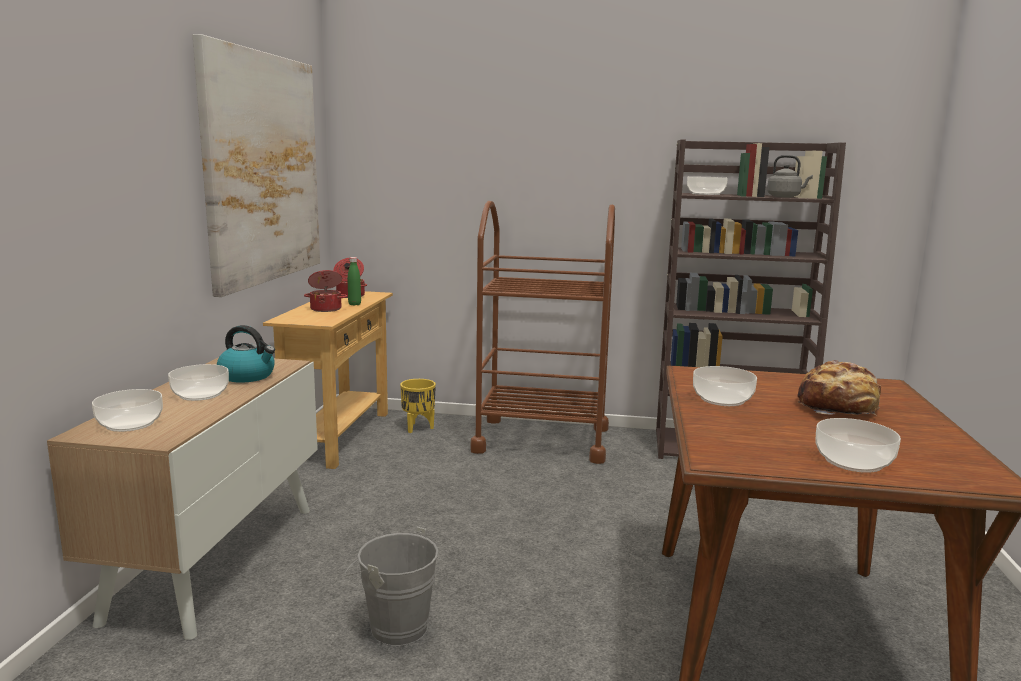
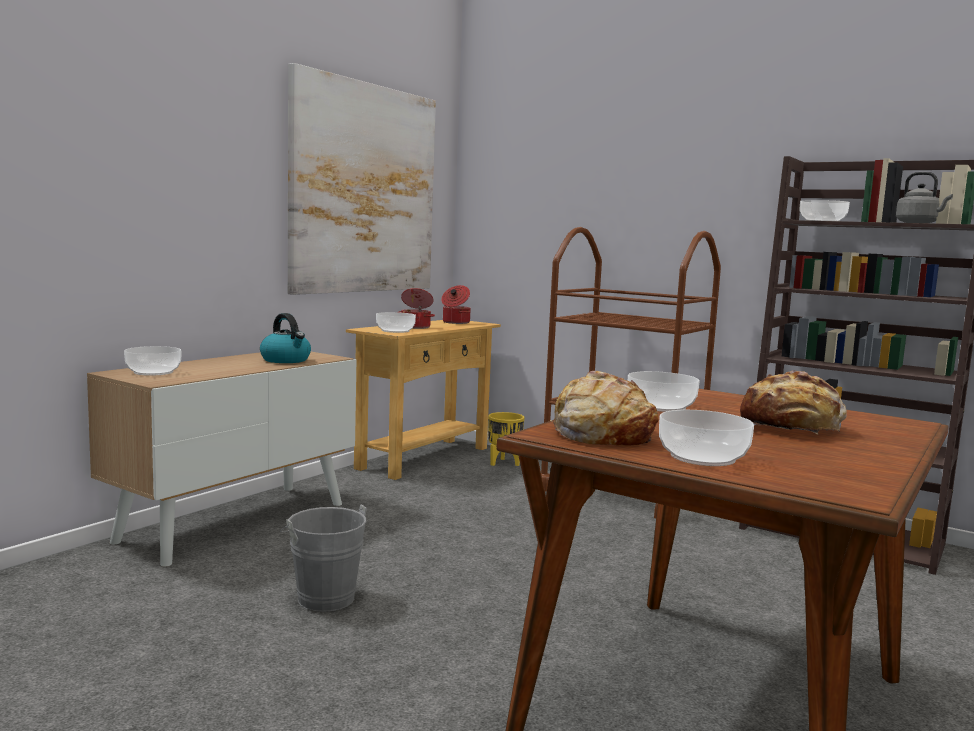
camera: 25 degrees right, 5 degrees down
(199, 394) = (230, 365): bowl -> bowl (395, 331)
(354, 304) = (447, 327): green bottle -> none
(746, 447) = (600, 433): none -> bread

